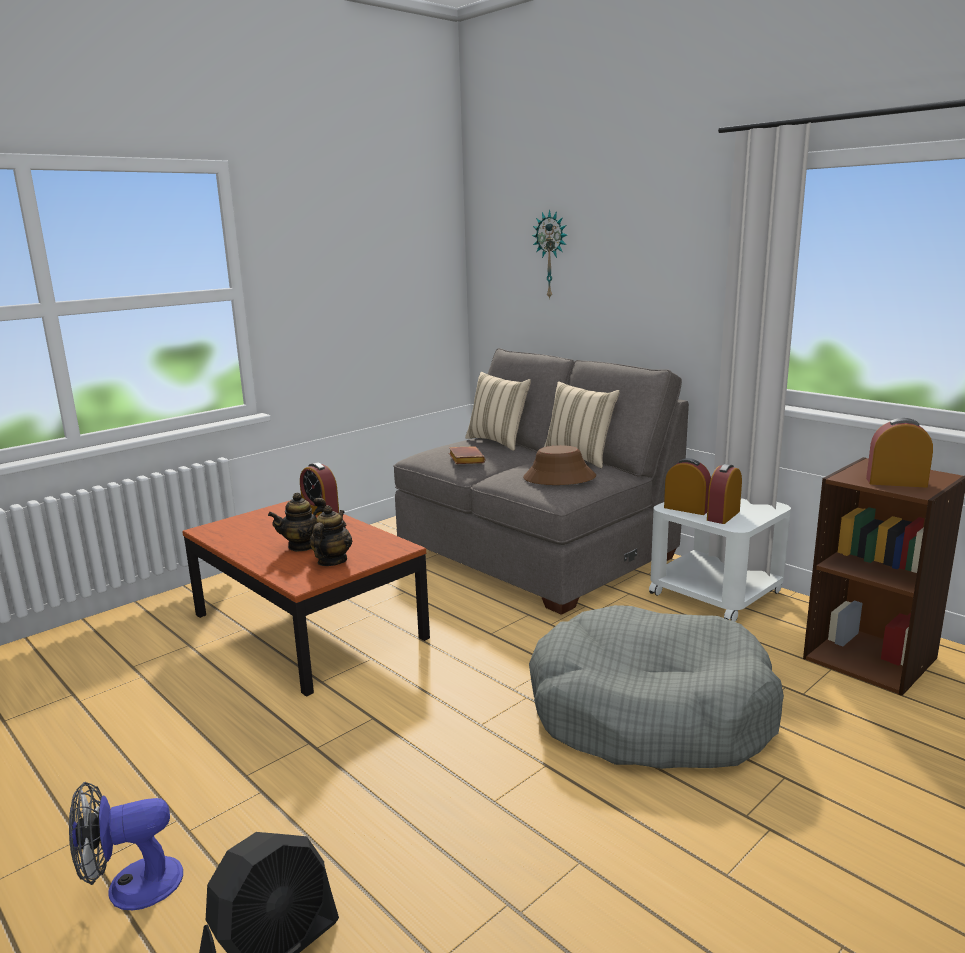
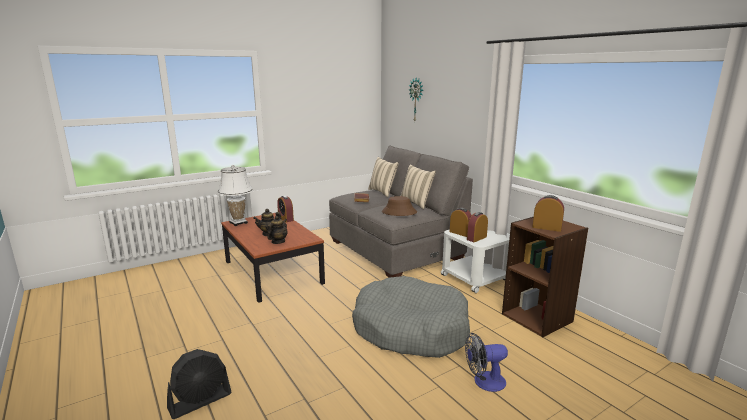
camera: 10 degrees right, 0 degrees up
(131, 887) = (156, 368): fan -> fan (484, 382)
(222, 529) = (238, 223): none -> white table lamp

